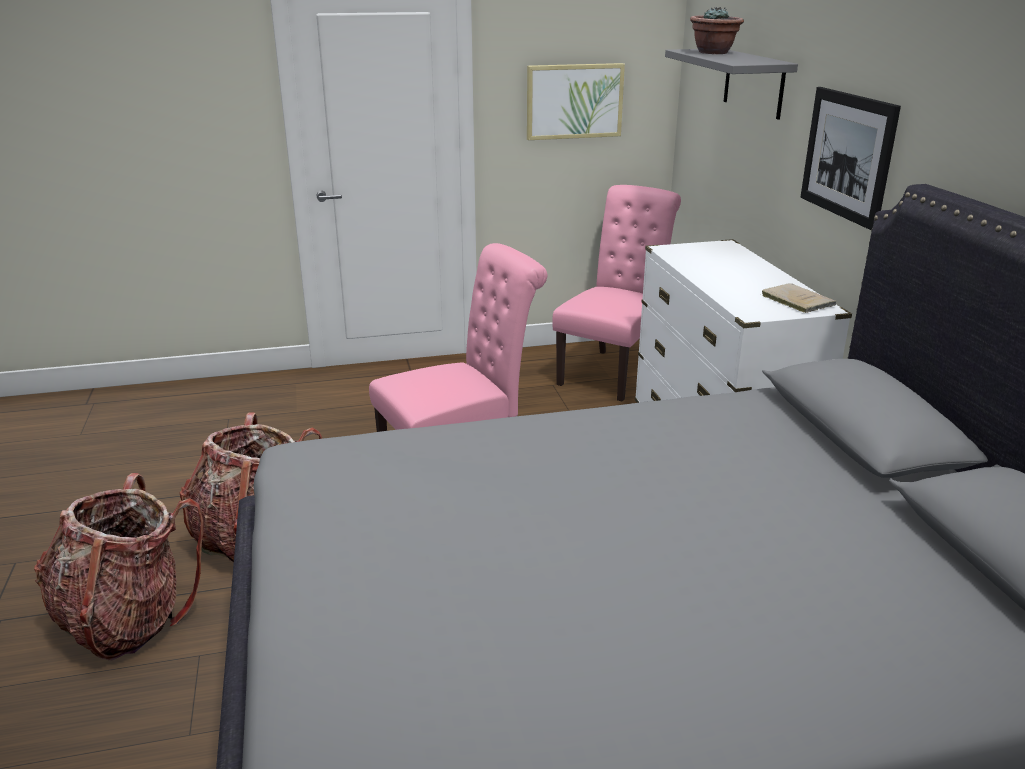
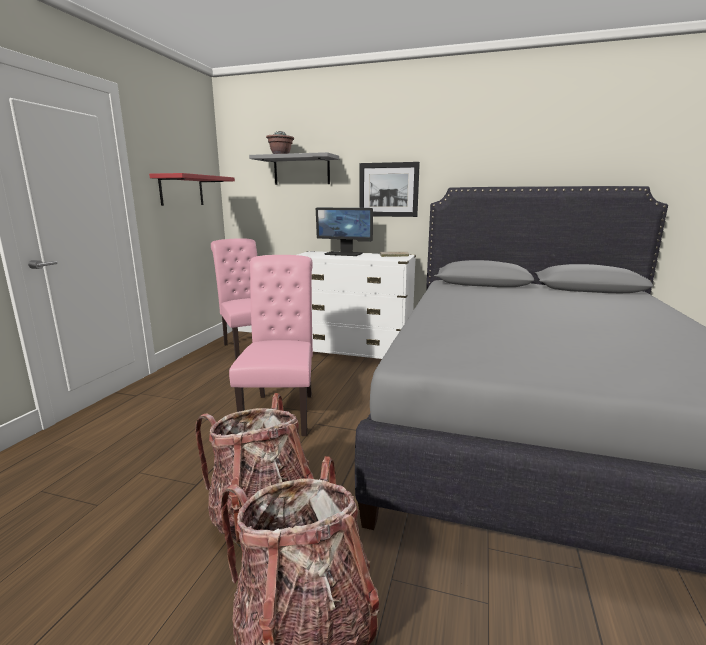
camera: 60 degrees left, 10 degrees down
(574, 101) = (181, 190): picture -> red shelf
(744, 266) = (344, 254): none -> monitor

